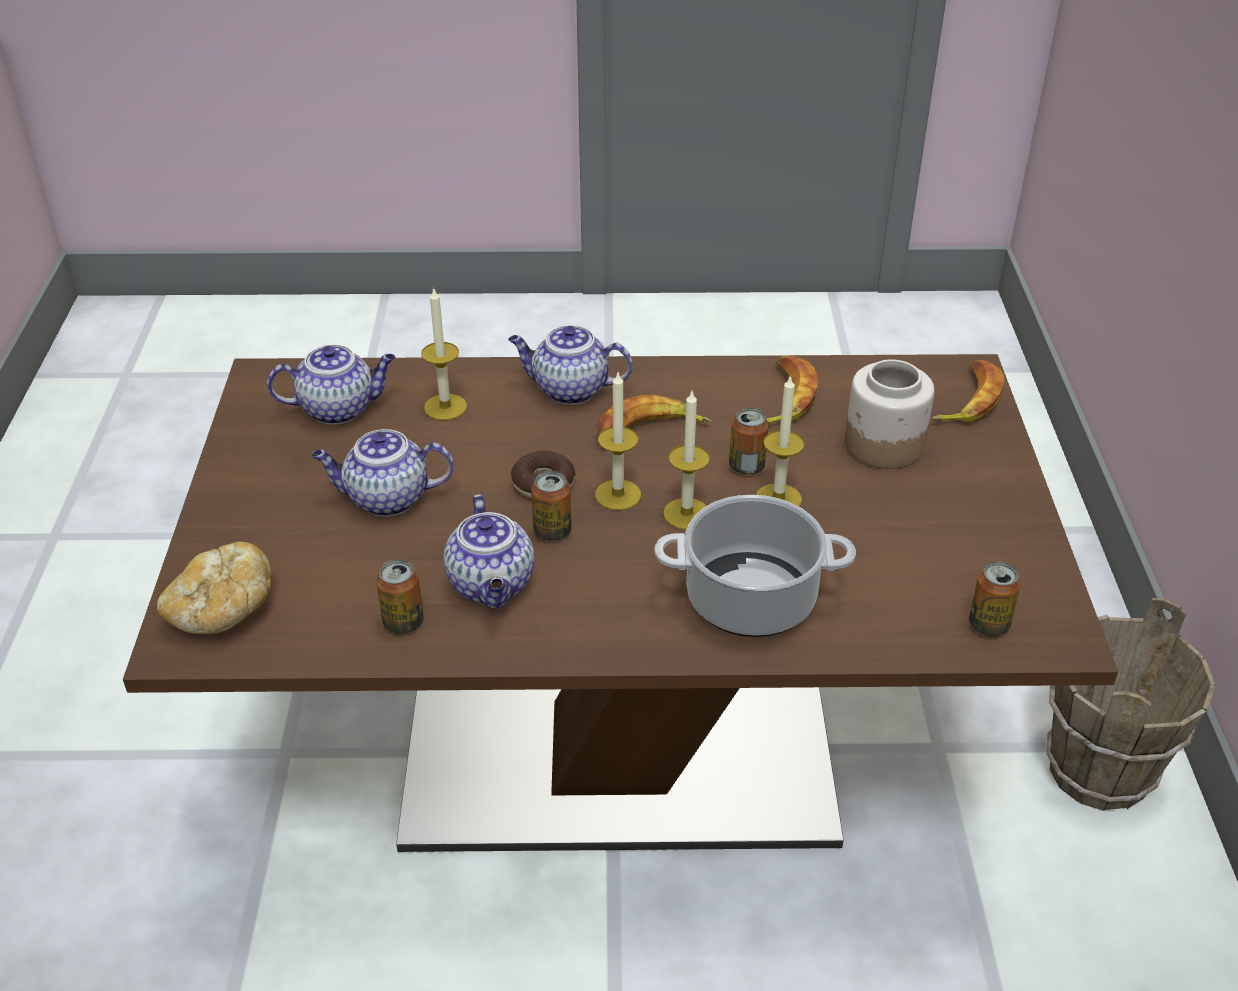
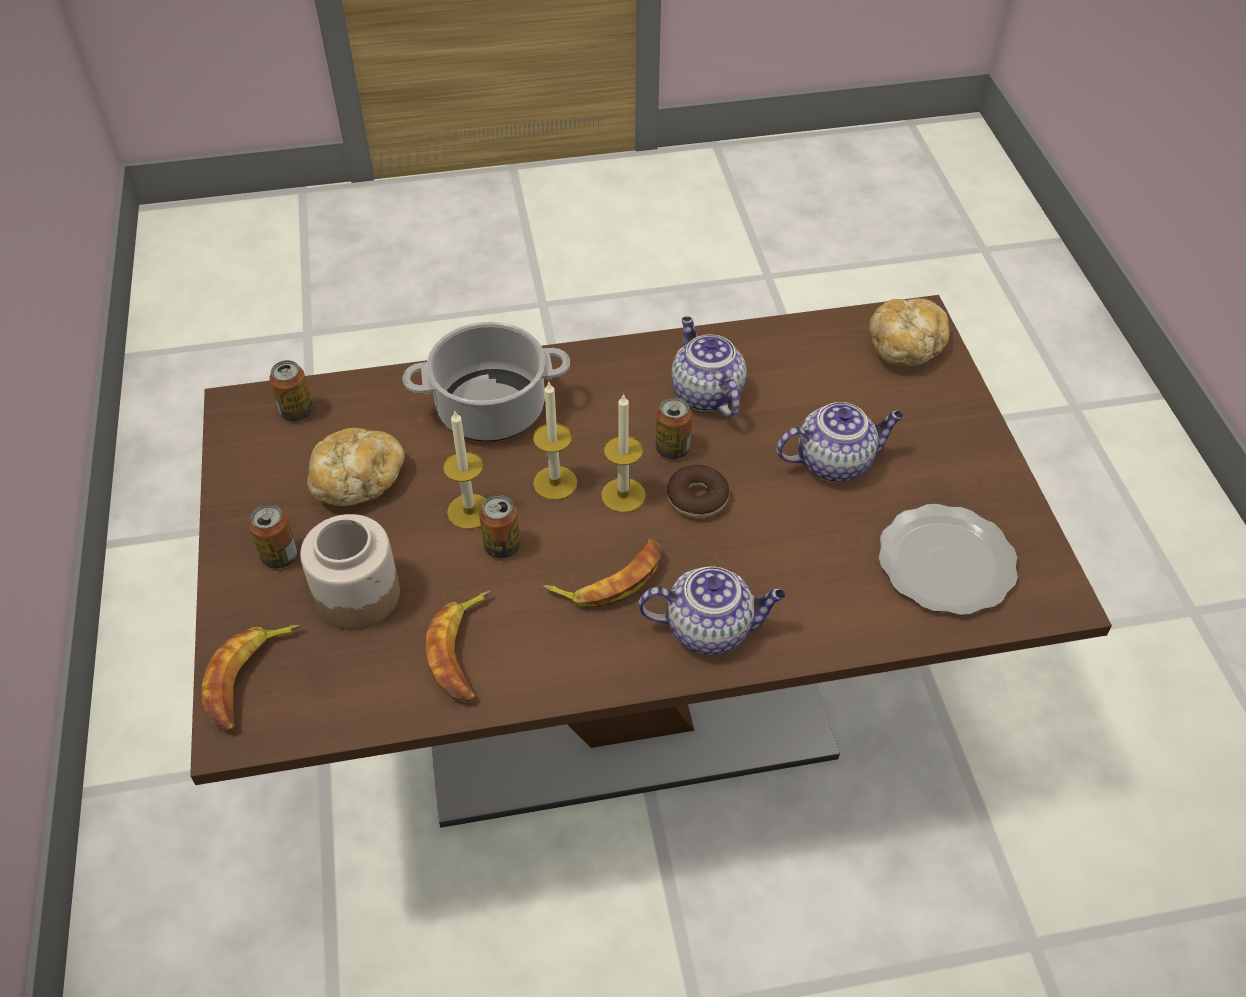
camera: 170 degrees right, 10 degrees up
(339, 408) = (945, 564): teapot -> plate
(403, 622) = (762, 355): can -> can (280, 556)
(445, 407) = (835, 582): candle -> none
(899, 540) = (358, 481): none -> bread
(1097, 771) = (177, 750): brown bucket -> none

